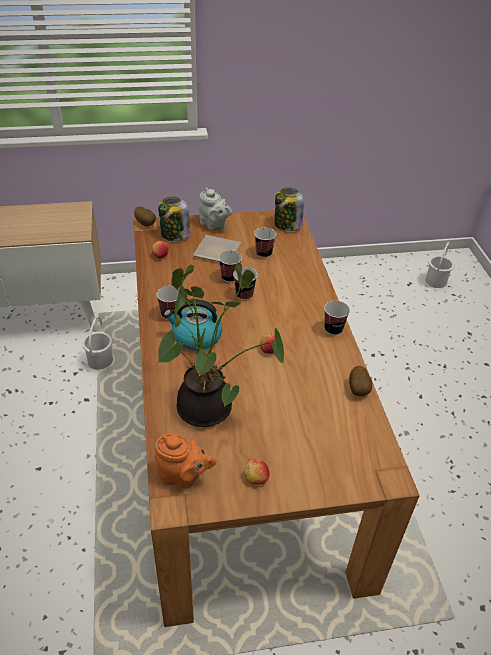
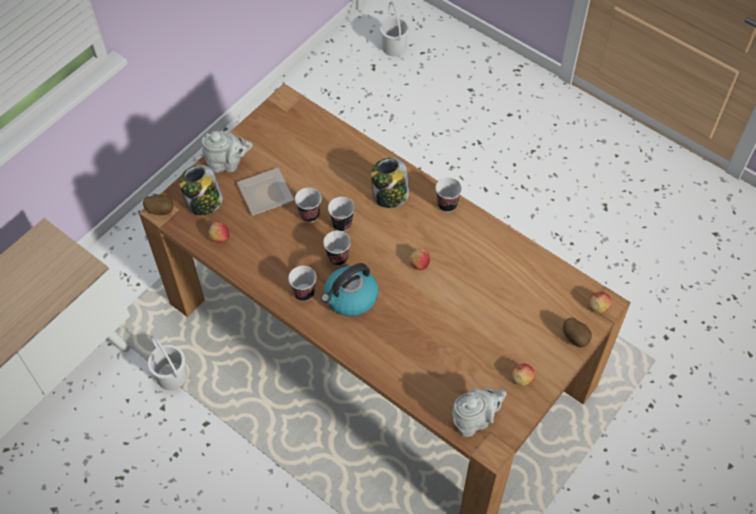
camera: 40 degrees left, 15 degrees up
(183, 476) = (474, 420): orange teapot -> grey teapot
(209, 408) = (432, 352): potted plant -> none
(264, 253) = (309, 165): cup -> cup (338, 258)
(287, 225) = (294, 114): jar -> jar (390, 196)
(359, 390) = (518, 248): potato -> potato (576, 338)
(384, 476) = (598, 307): none -> apple

